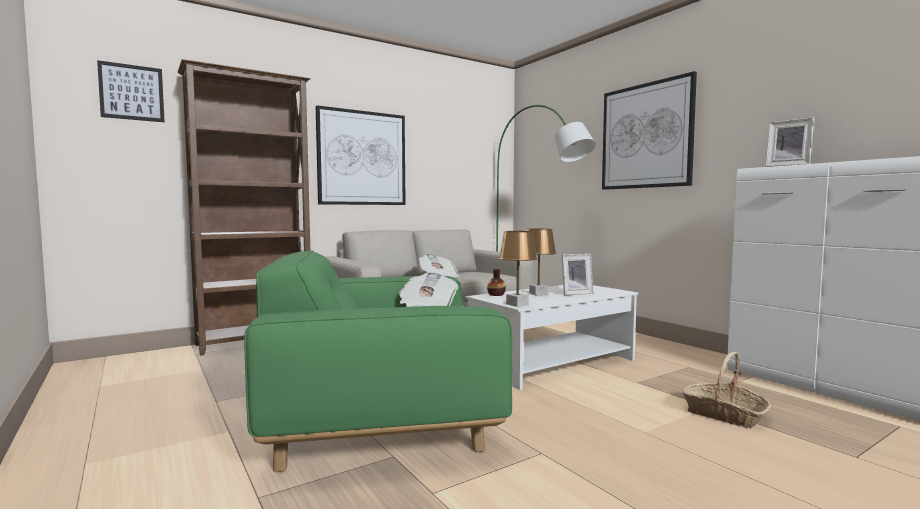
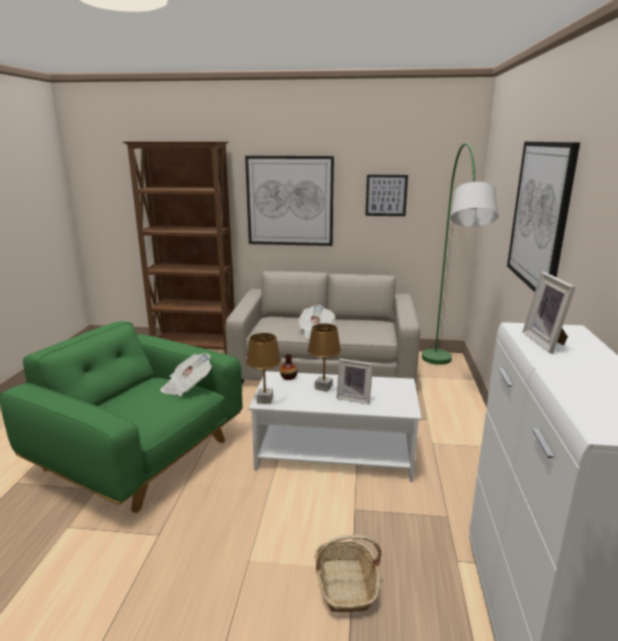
camera: 40 degrees right, 15 degrees up
(132, 92) = (115, 161): picture -> picture (386, 195)

